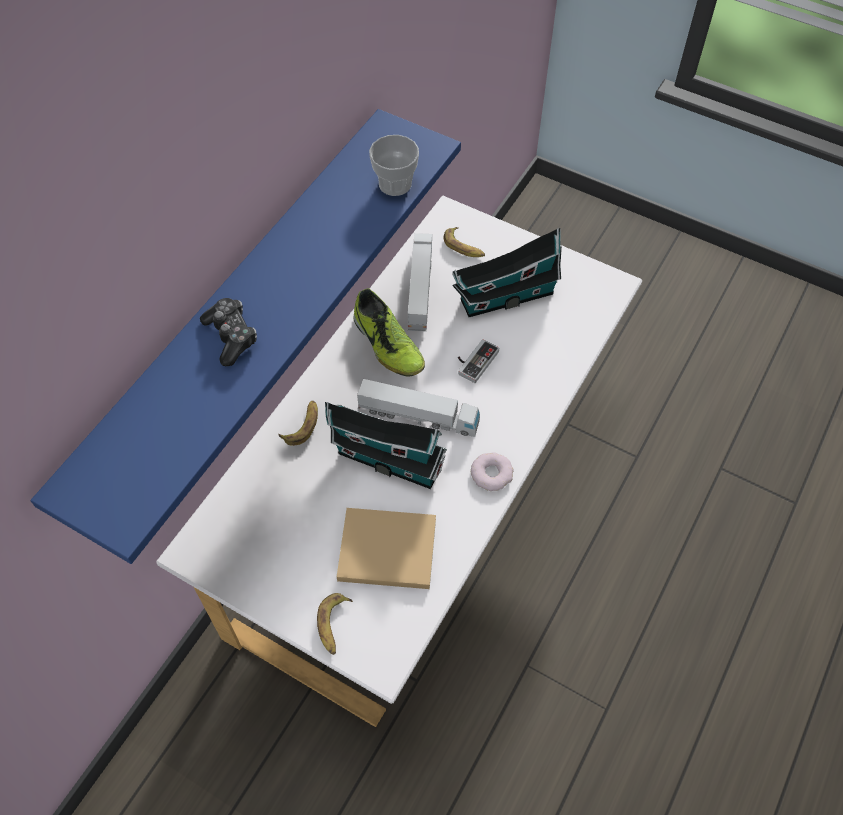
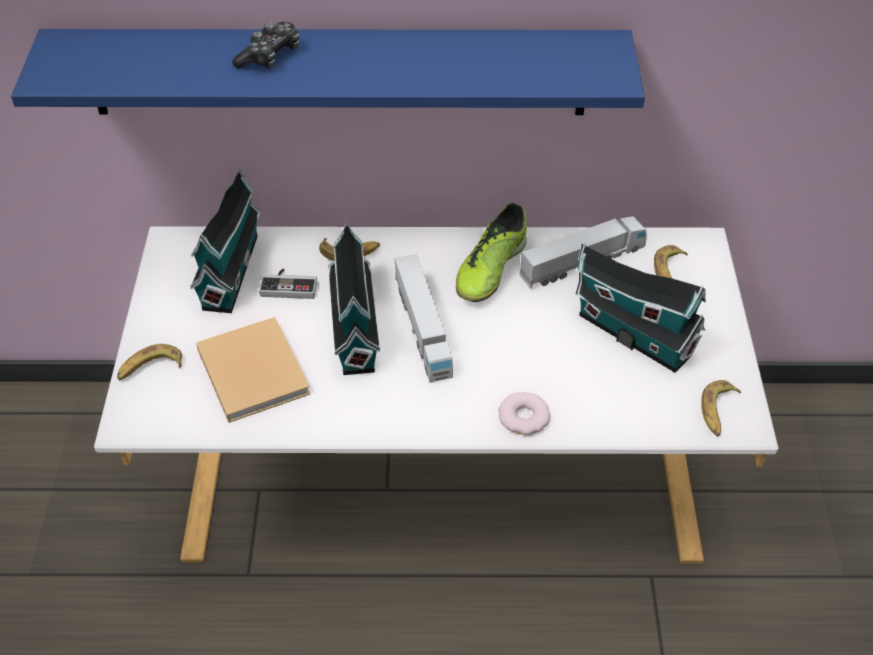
camera: 60 degrees right, 10 degrees down
(260, 518) = (232, 269): none -> toy house
(395, 184) = (540, 76): cup -> none
(474, 361) = (526, 343): game controller -> game controller (289, 285)
(491, 474) = (395, 416): donut -> donut (524, 417)
(598, 291) = (717, 412): none -> banana

